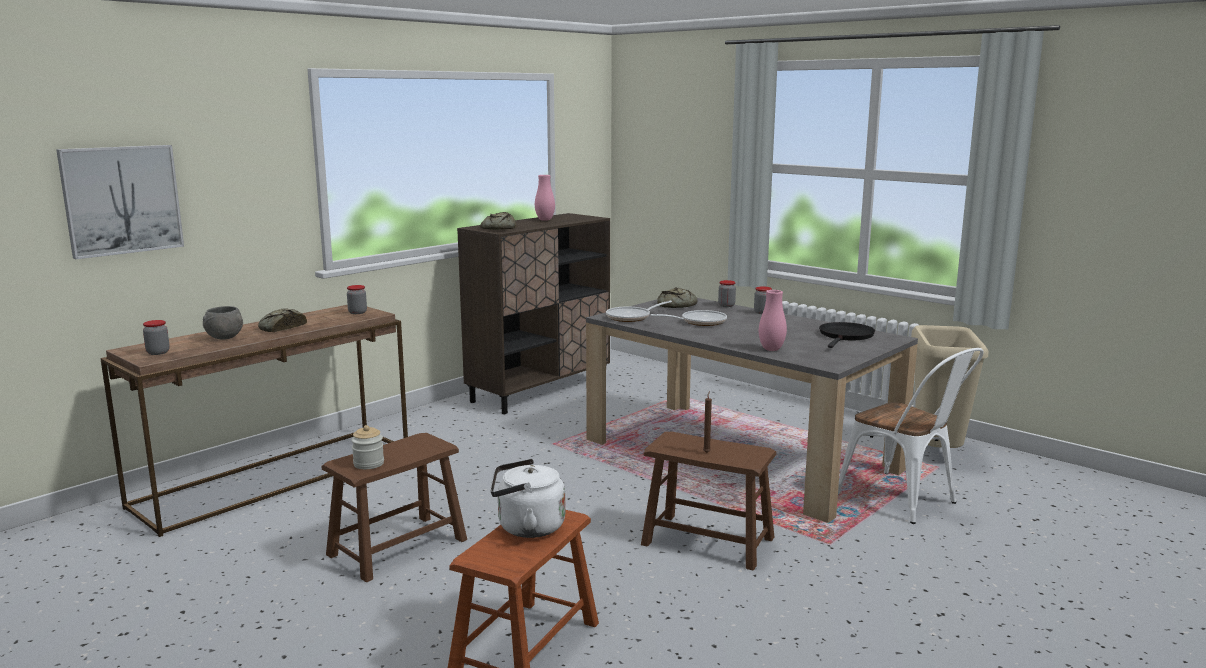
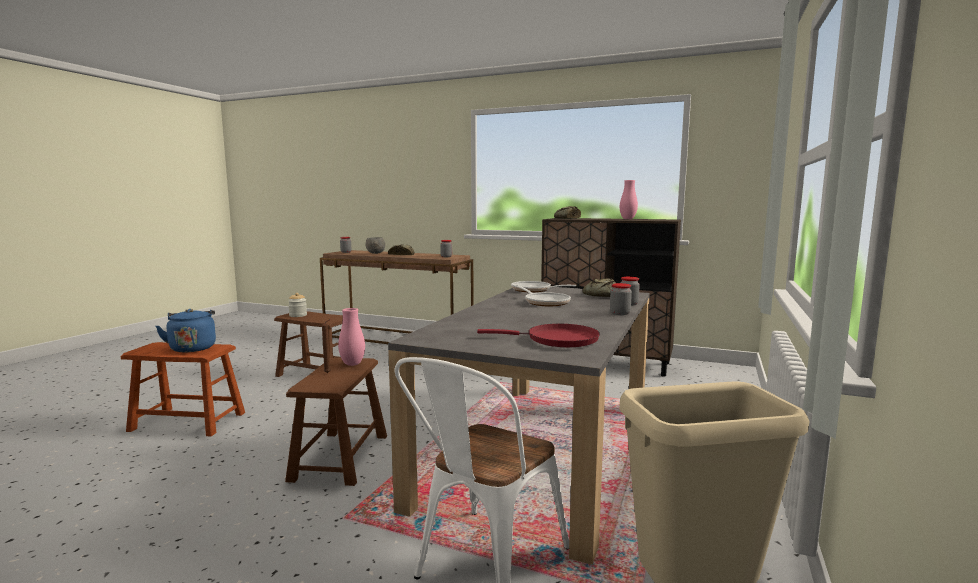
camera: 70 degrees right, 5 degrees down
(122, 200) = (376, 182): picture -> none
(526, 527) = (192, 348): white kettle -> blue kettle
(771, 349) = (464, 322): pink vase -> pink vase (352, 364)
(845, 336) = (557, 340): black frying pan -> red frying pan

